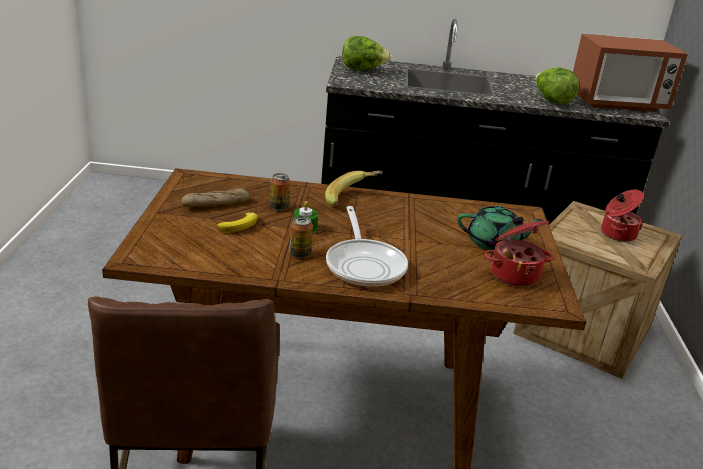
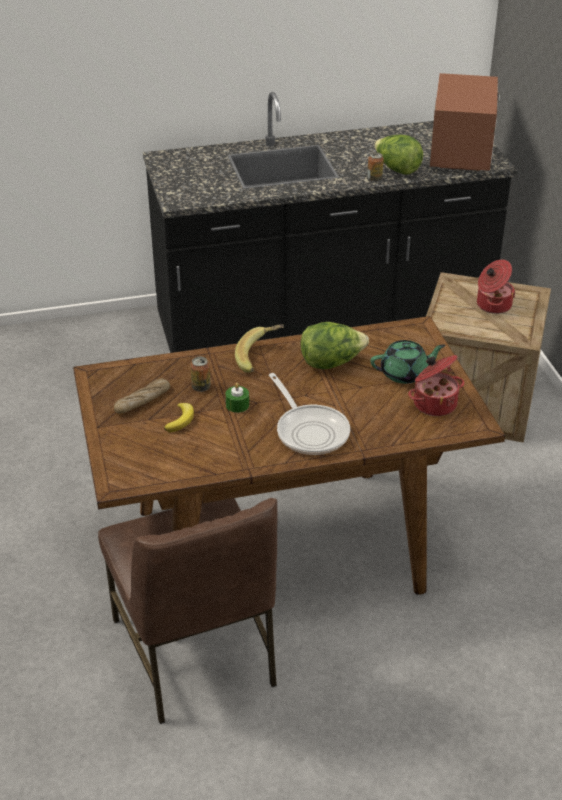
camera: 15 degrees left, 10 degrees up
(300, 254) = (250, 435): can -> can (374, 179)
(363, 70) = (185, 172): lettuce -> lettuce (331, 363)
(617, 103) = (461, 154): microwave -> microwave turned 60 degrees counterclockwise

